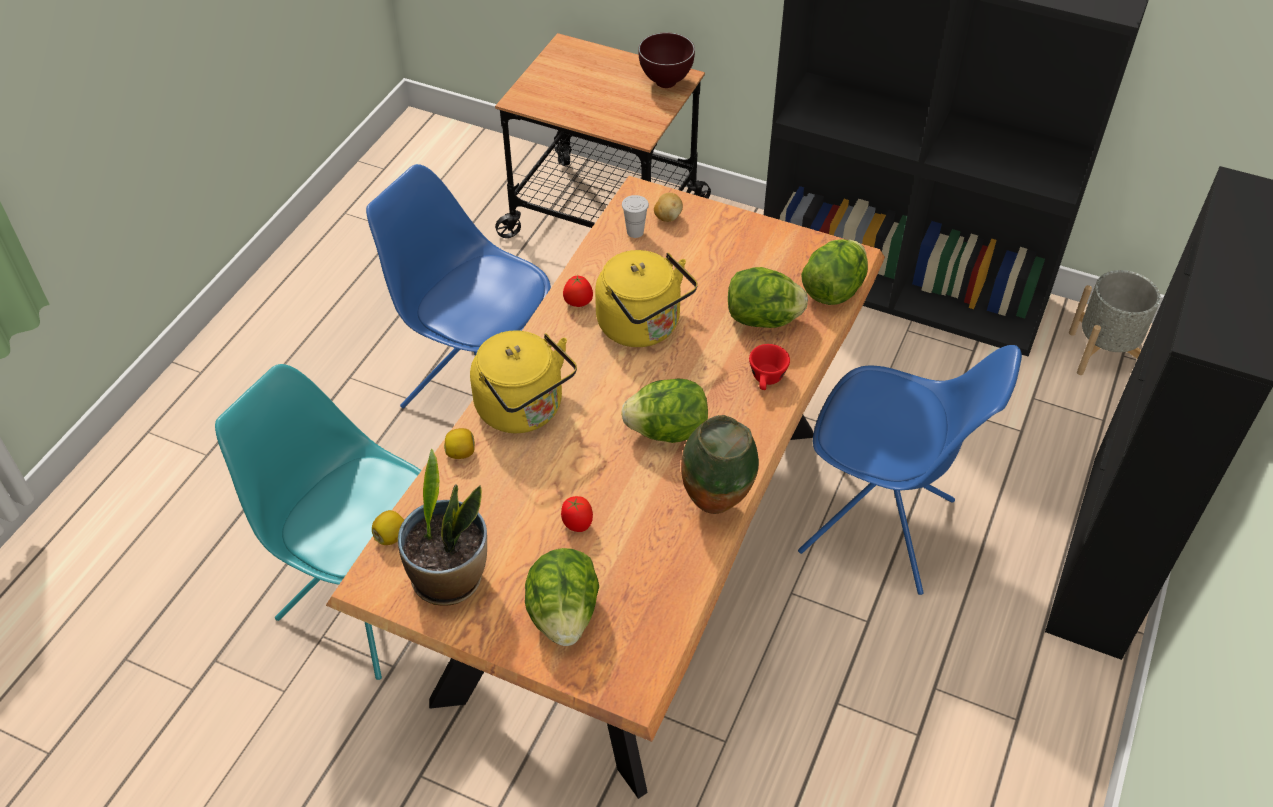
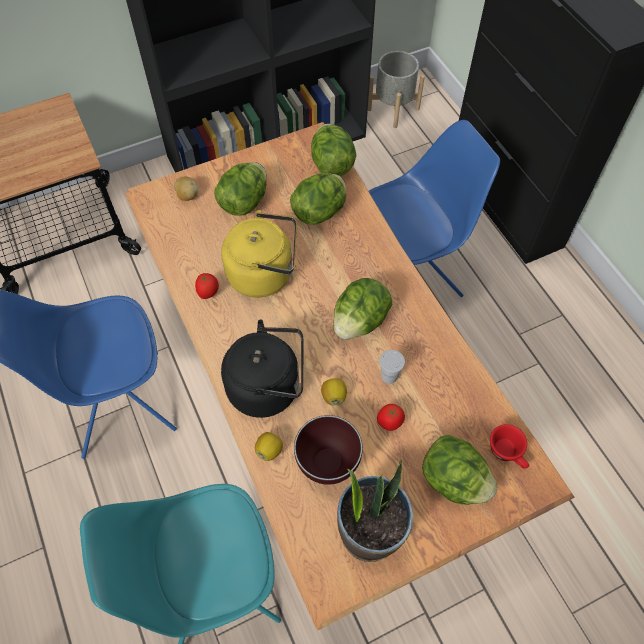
camera: 50 degrees left, 10 degrees up
(391, 536) = (303, 545): lemon -> lemon (334, 396)
(524, 410) = (268, 387): yellow kettle -> black kettle
(635, 232) = (181, 220): white cup -> white cup (389, 376)
(666, 83) = (55, 116): brown bowl -> brown bowl (329, 464)
(707, 259) = (244, 202): none -> lettuce
(716, 505) = (438, 338): vase -> none
(767, 380) = (368, 244): red cup -> red cup (507, 453)

